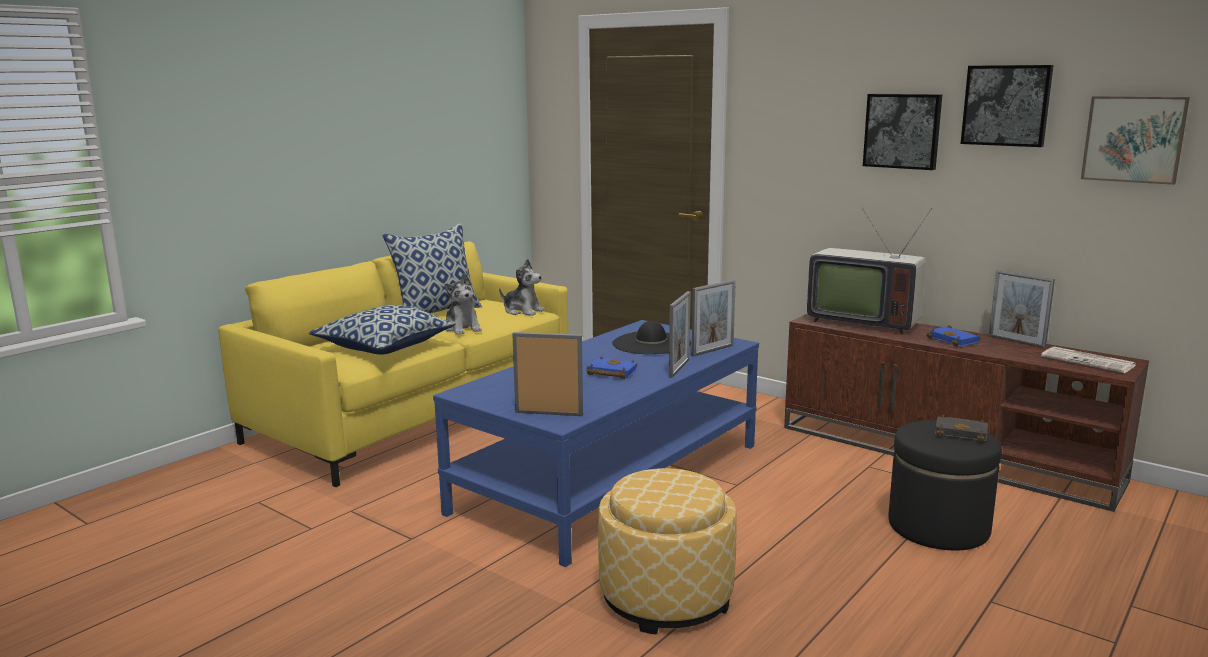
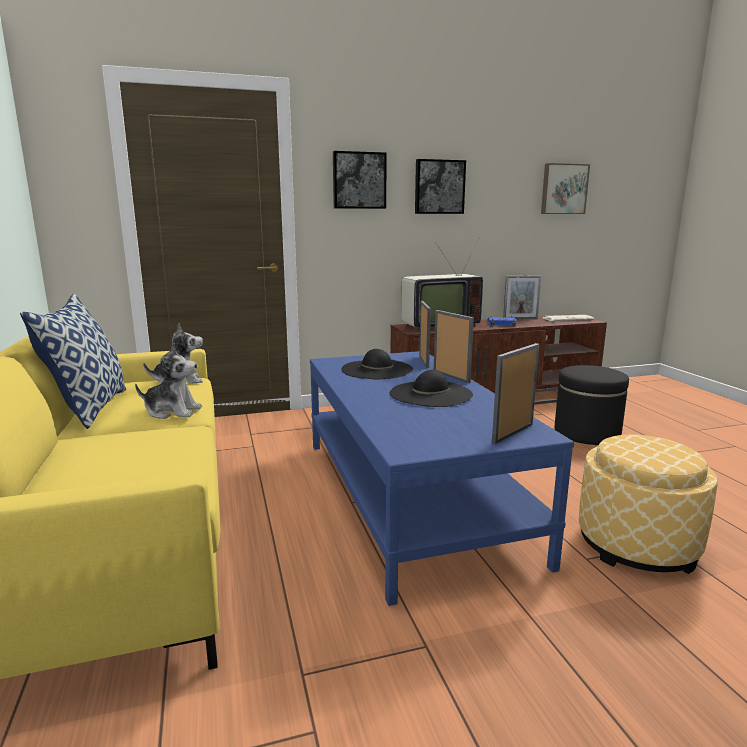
camera: 55 degrees left, 0 degrees up
(385, 346) = (148, 455): pillow -> none
(610, 373) = (430, 394): blue book -> black hat
(962, 433) = (594, 368): black book -> none
(1006, 105) = (501, 169): picture -> picture (359, 180)

